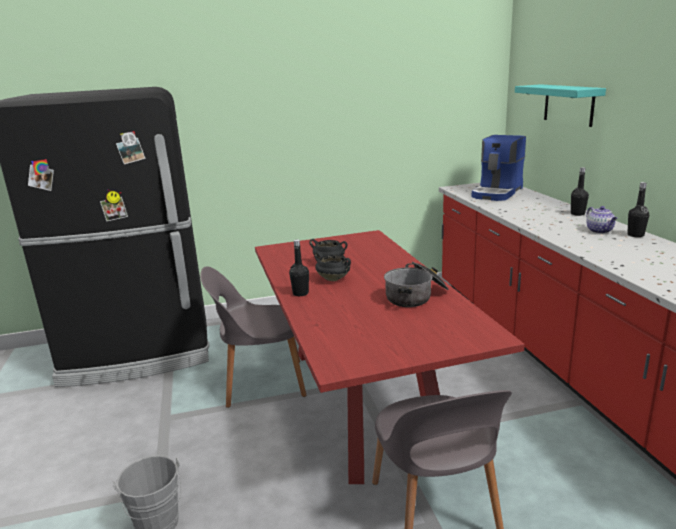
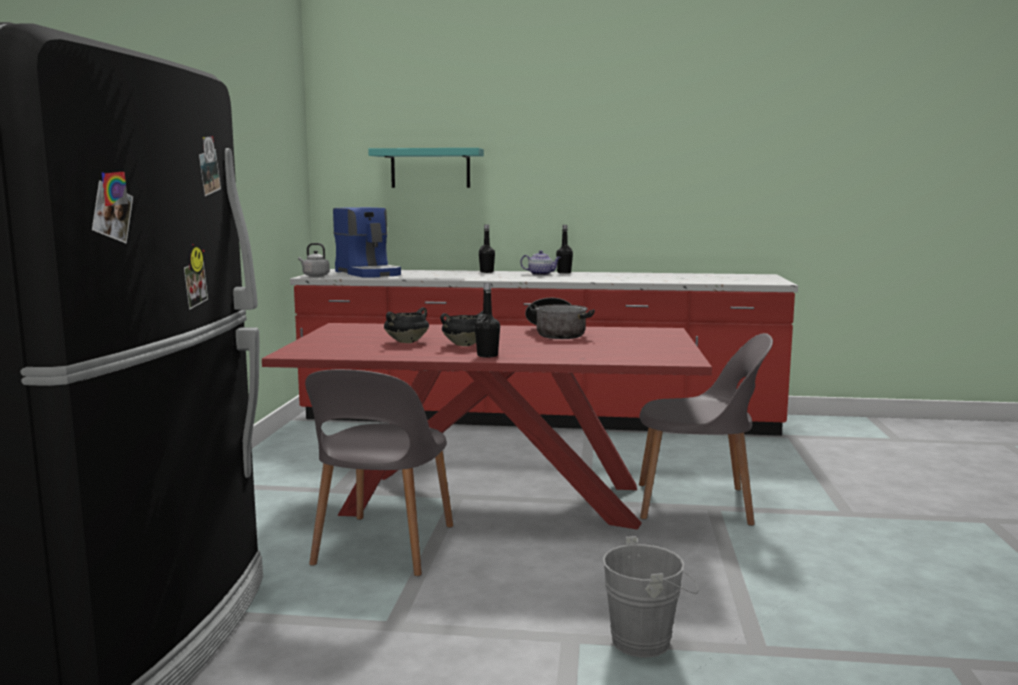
camera: 70 degrees left, 10 degrees down
(458, 187) = (314, 276): none -> grey kettle

